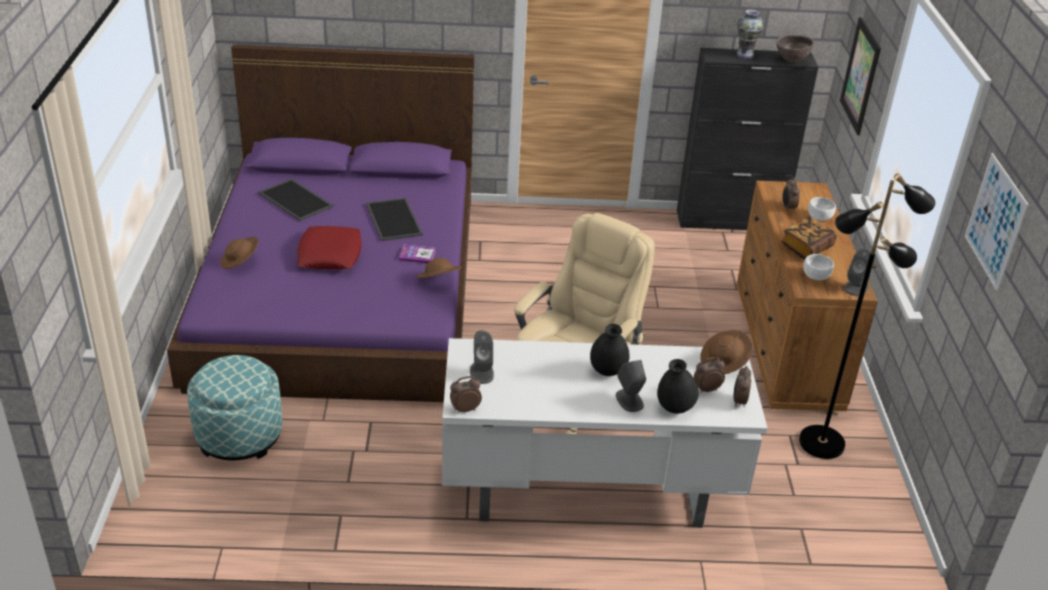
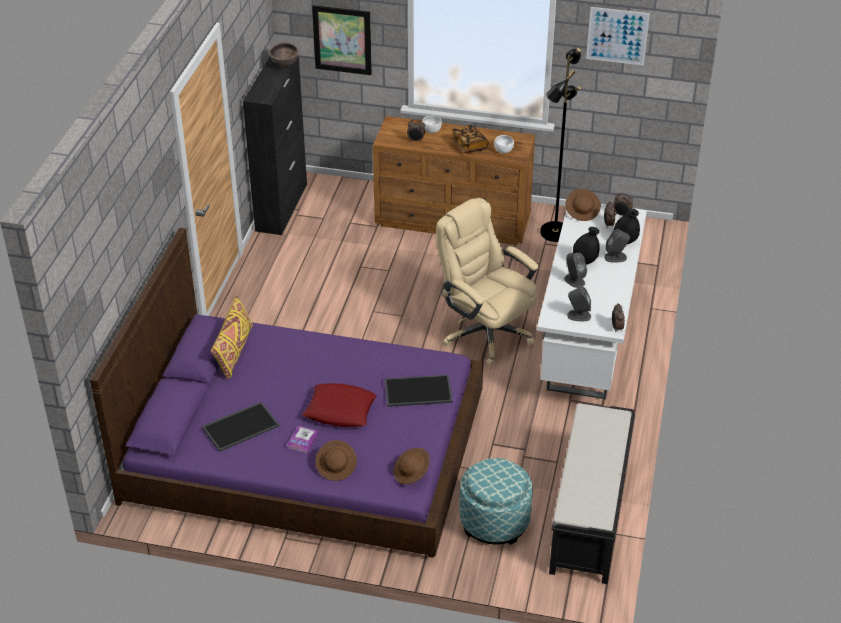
camera: 75 degrees left, 5 degrees up
(253, 520) = (589, 515): none -> black bench
(392, 219) = (294, 368): tray -> tray (417, 392)
(408, 183) = (234, 352): none -> yellow pillow
(417, 255) = (356, 359): book -> book (302, 440)
(438, 281) = (396, 351): brown hat -> brown hat (411, 473)
(745, 55) = (265, 83): vase -> none
(856, 287) = (519, 138): grey speaker -> grey speaker (574, 280)

